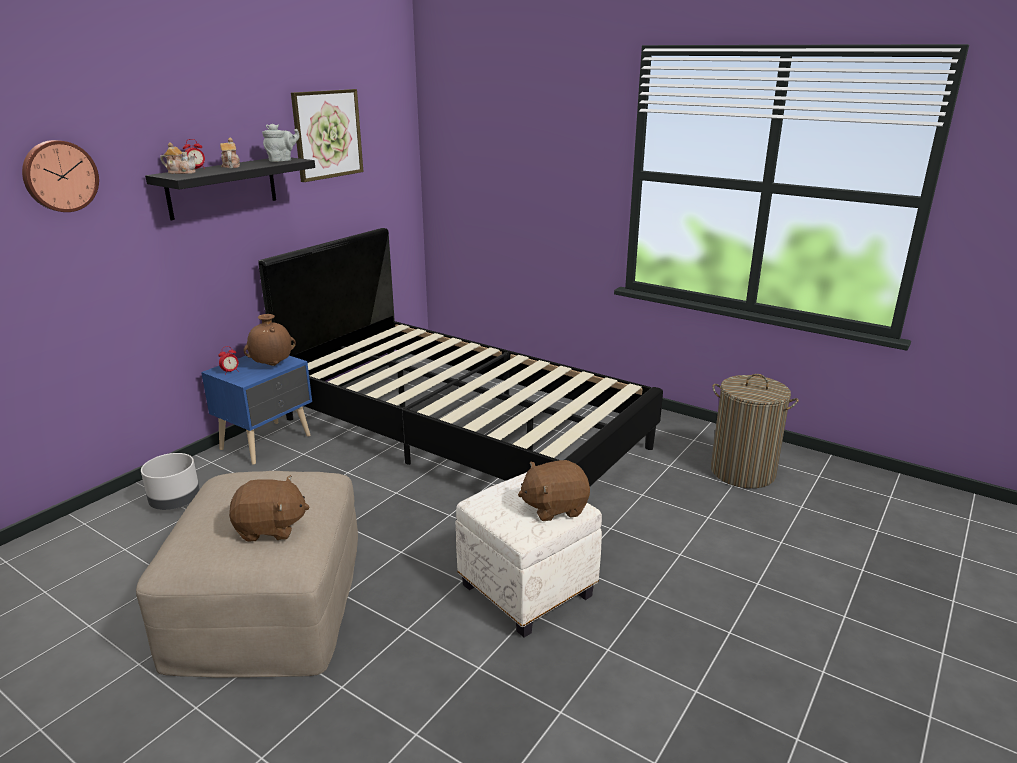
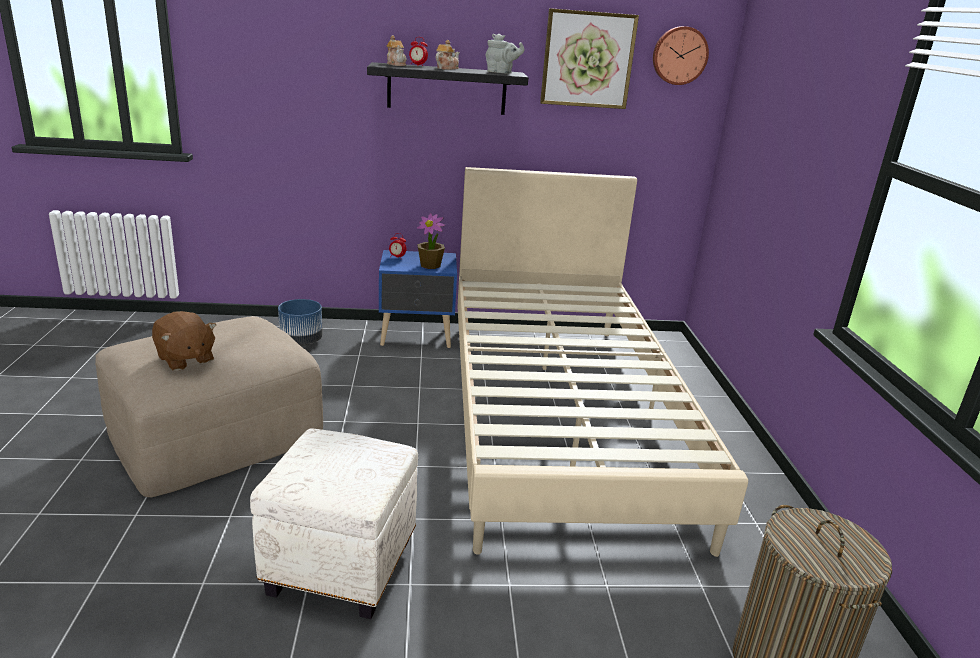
camera: 50 degrees right, 0 degrees up
(59, 176) = (298, 48): wall clock -> wall clock (679, 55)
(175, 502) = (301, 341): grey planter -> blue planter
(273, 365) = (430, 265): brown vase -> potted plant
(461, 432) = (558, 413): black bed -> beige bed
(554, 507) = (345, 483): brown plush toy -> none

